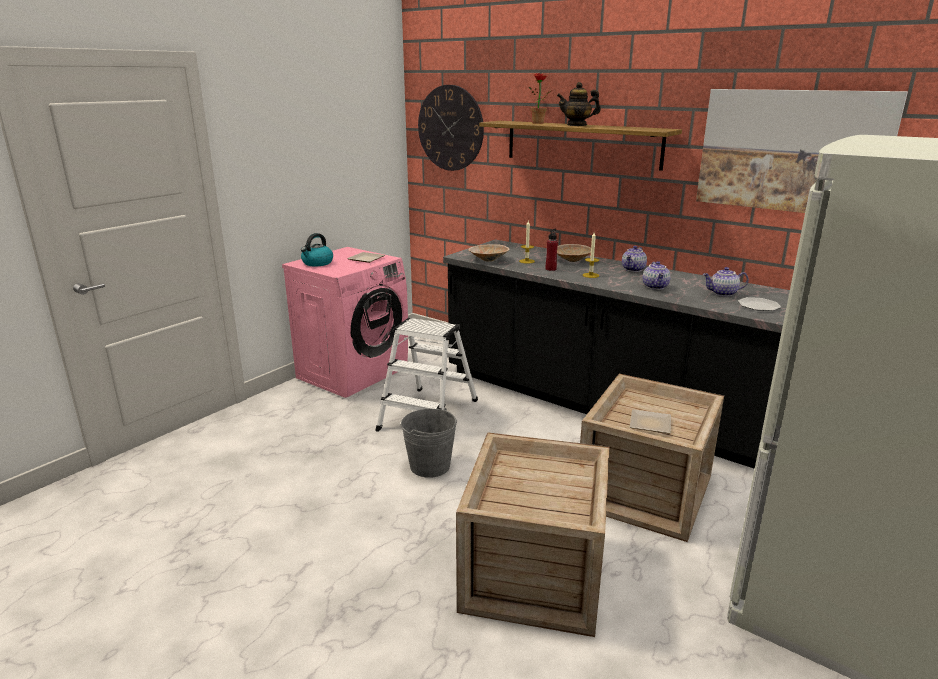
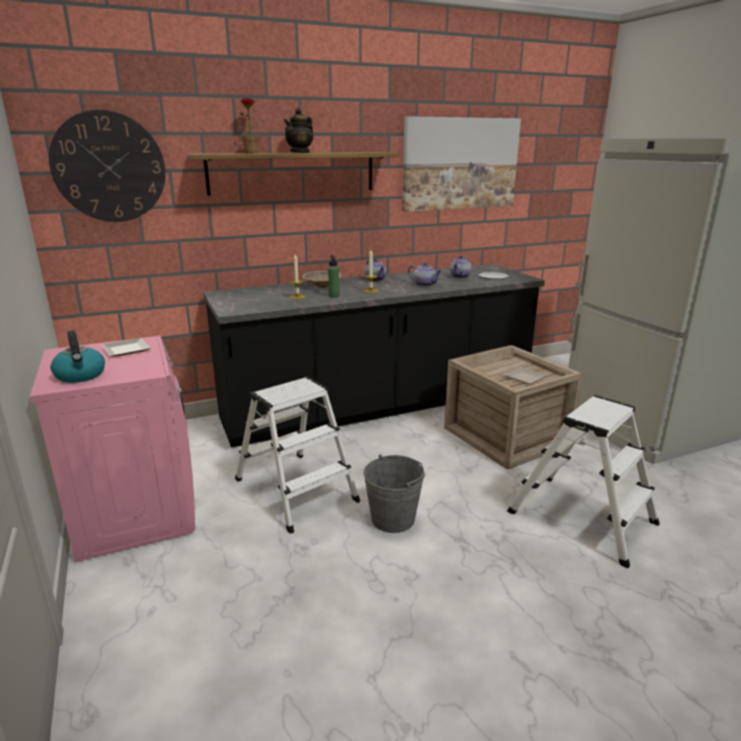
camera: 60 degrees left, 0 degrees up
(488, 260) = (267, 306): beige bowl -> none
(532, 573) = (582, 517): crate -> white step ladder
(551, 269) = (334, 296): red bottle -> green bottle

